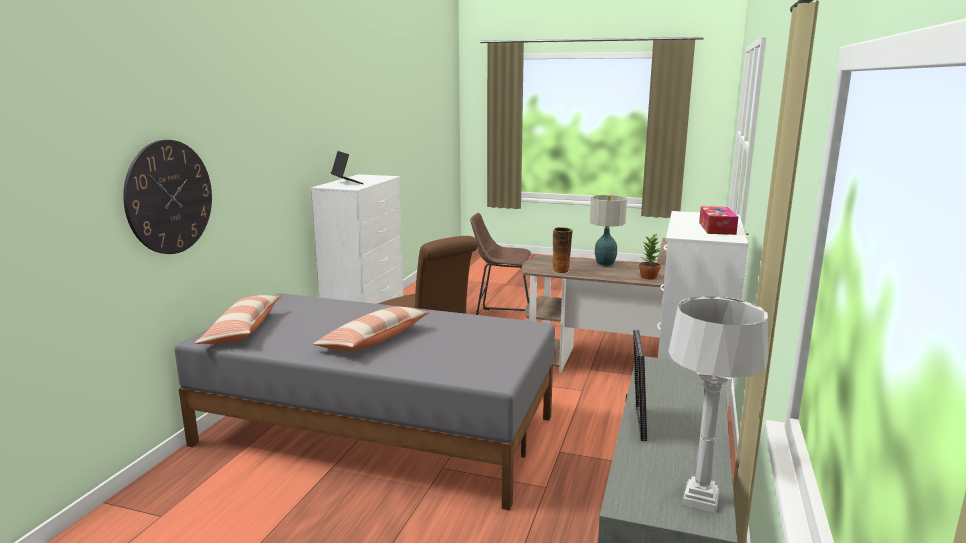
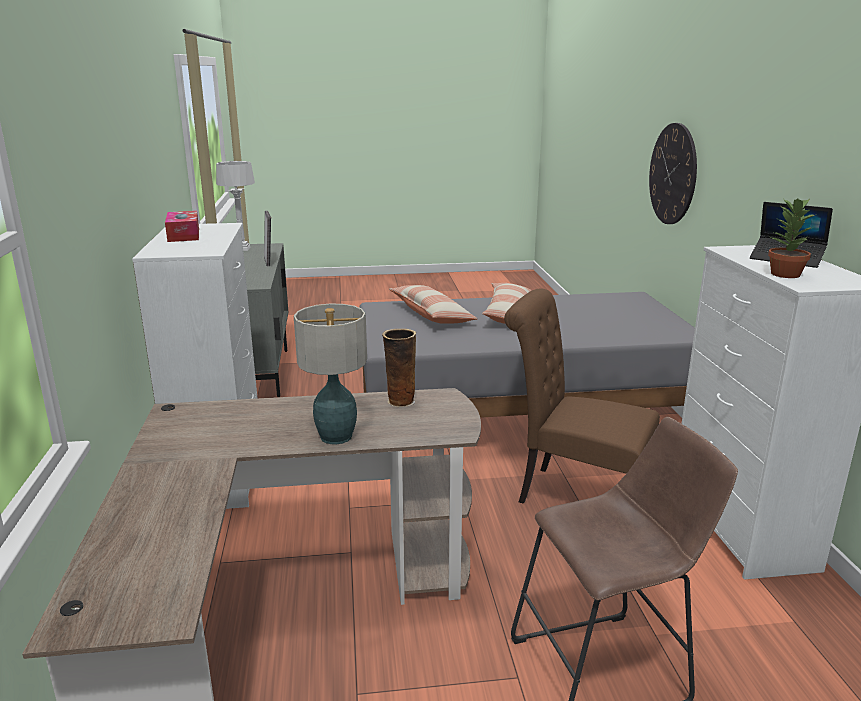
camera: 155 degrees right, 5 degrees up
(242, 330) = (630, 305): pillow -> pillow (431, 315)
(649, 277) = (253, 413): potted plant -> potted plant (784, 274)

